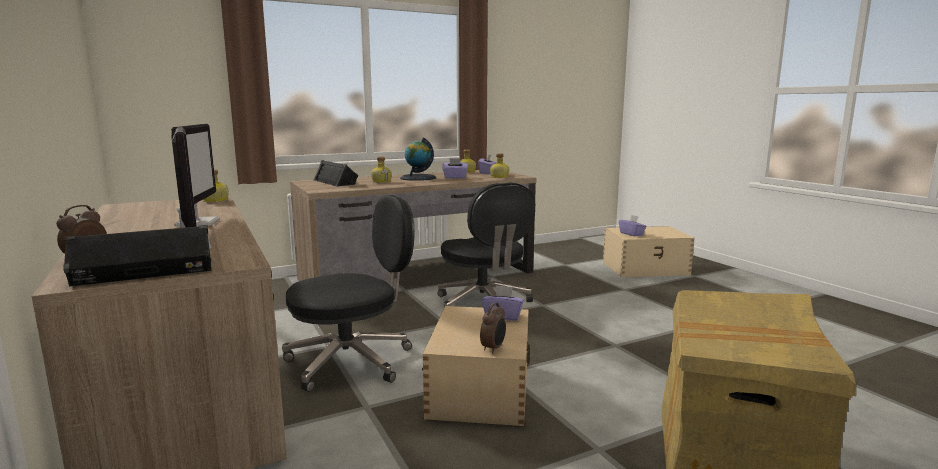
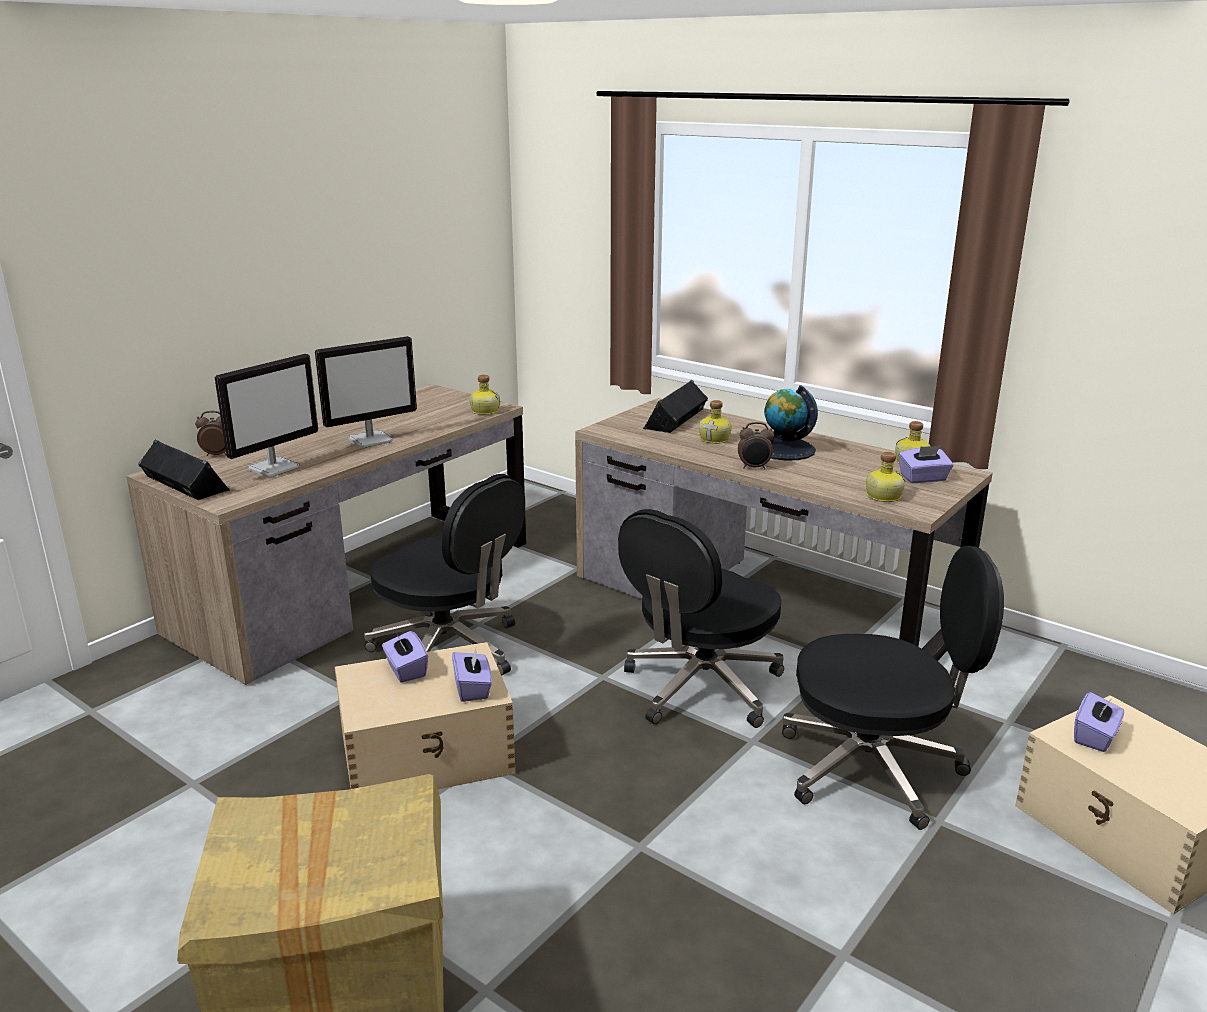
camera: 65 degrees right, 10 degrees up
(455, 177) = (826, 469): purple tissue box -> purple tissue box (406, 670)
(493, 348) = (365, 705): alarm clock -> alarm clock (754, 468)
(581, 290) = (874, 768): none -> black office chair

